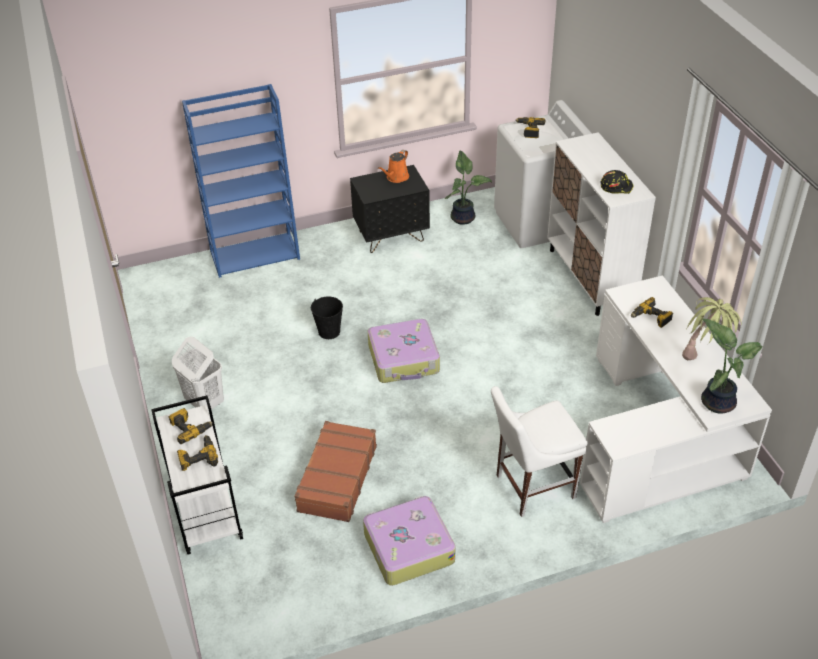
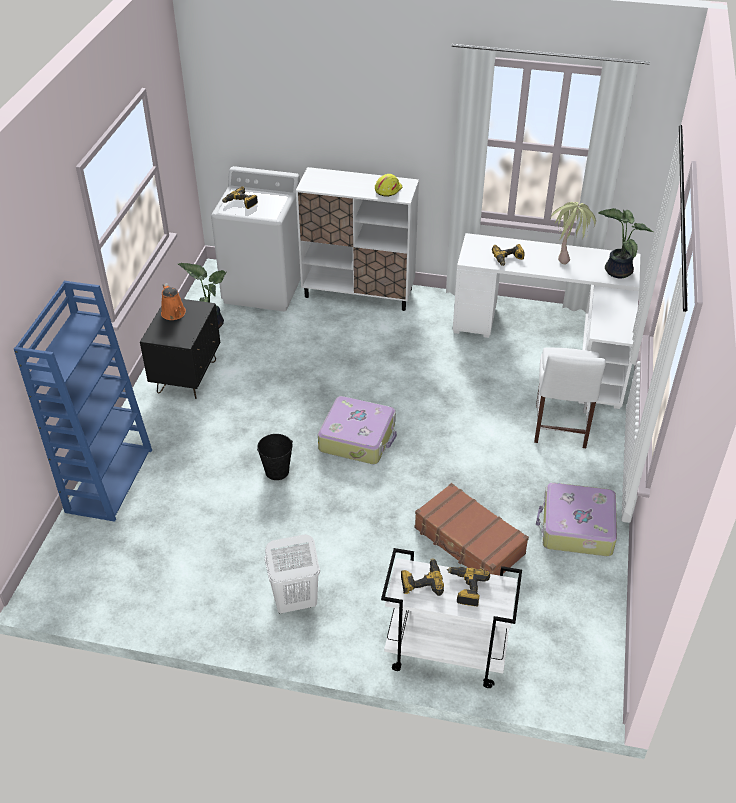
camera: 60 degrees left, 0 degrees up
(616, 186) = (387, 189): black hard hat -> yellow hard hat

